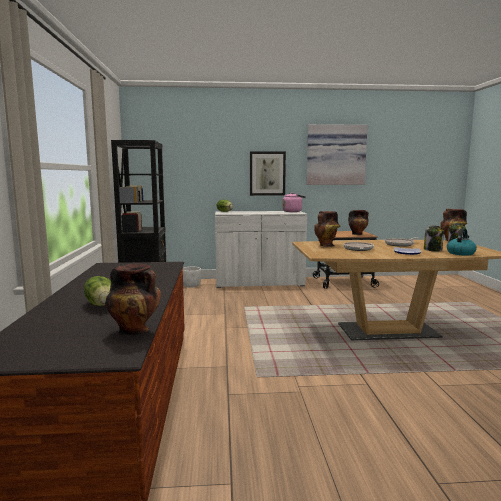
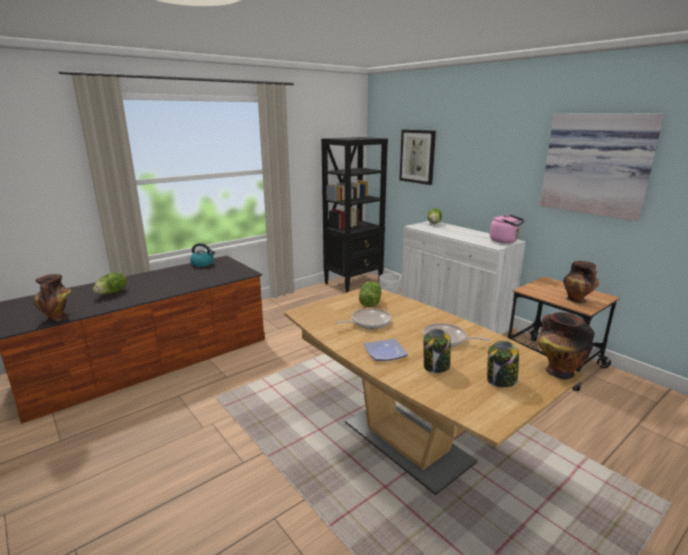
camera: 55 degrees right, 10 degrees up
(267, 173) = (493, 182): picture -> picture (417, 156)
(326, 245) = (369, 303): vase -> lettuce
(460, 253) = (438, 390): kettle -> kettle (203, 264)

